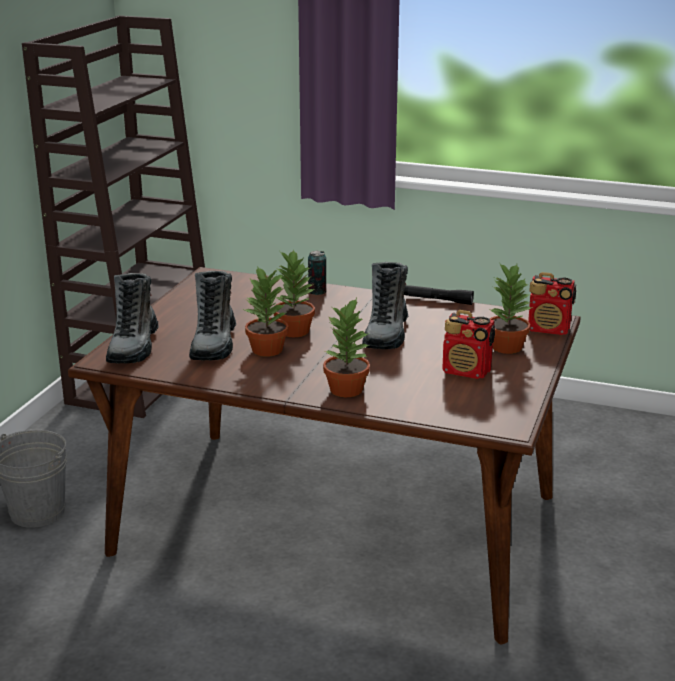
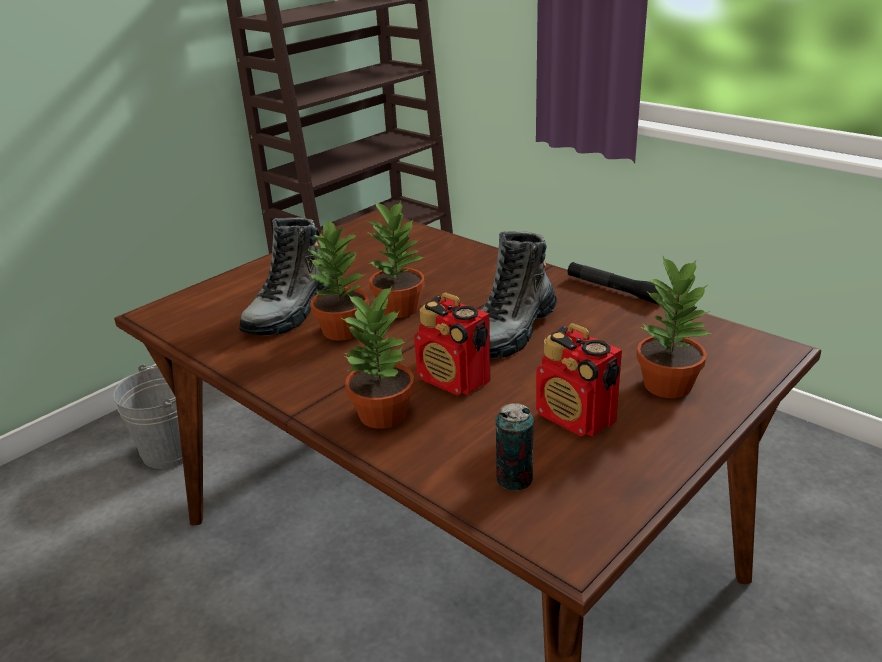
camera: 25 degrees right, 5 degrees up
(134, 347) = (205, 300): boot -> none
(317, 291) = (474, 257): can -> can (514, 479)
(549, 329) = (754, 365): radio -> radio (454, 380)

